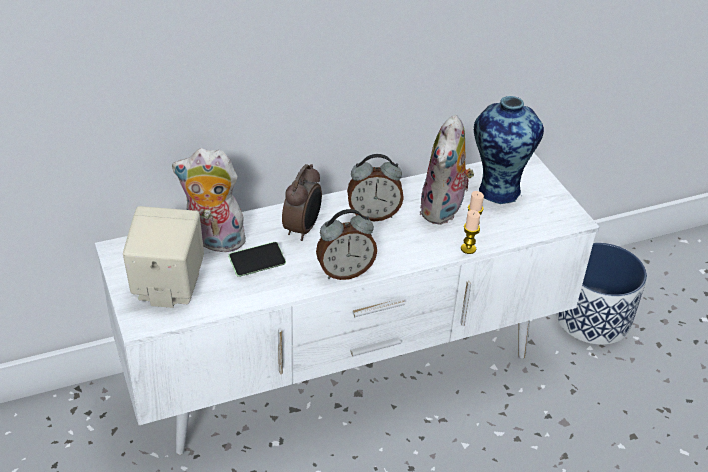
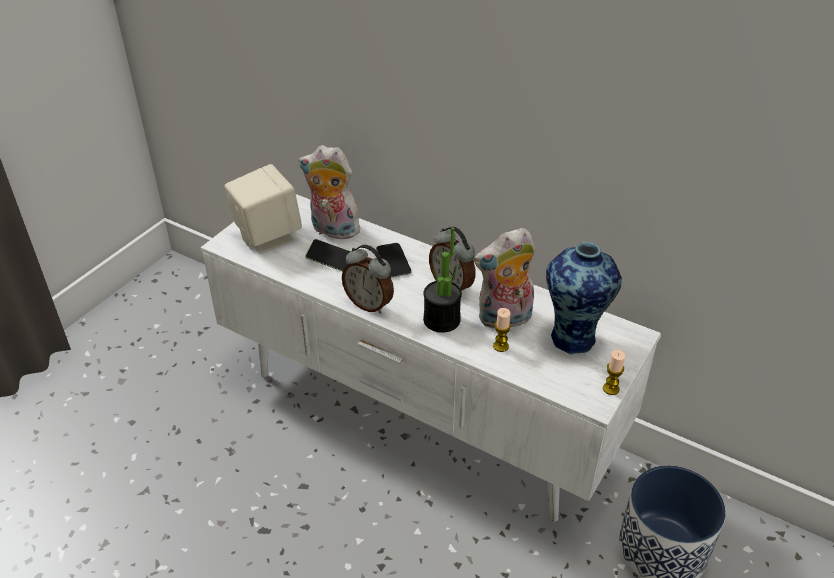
camera: 55 degrees right, 0 degrees up
(213, 242) = (332, 230): plush toy -> plush toy turned 45 degrees counterclockwise
(303, 229) = (393, 261): alarm clock -> phone
(409, 243) = (441, 320): none -> potted plant
(468, 248) = (473, 355): candle -> candle (611, 388)

